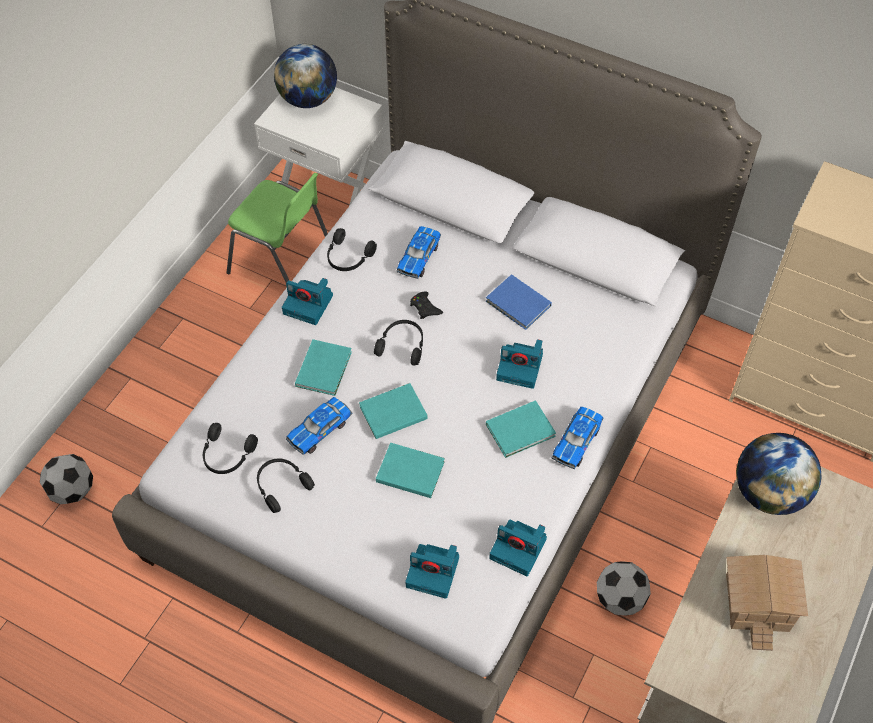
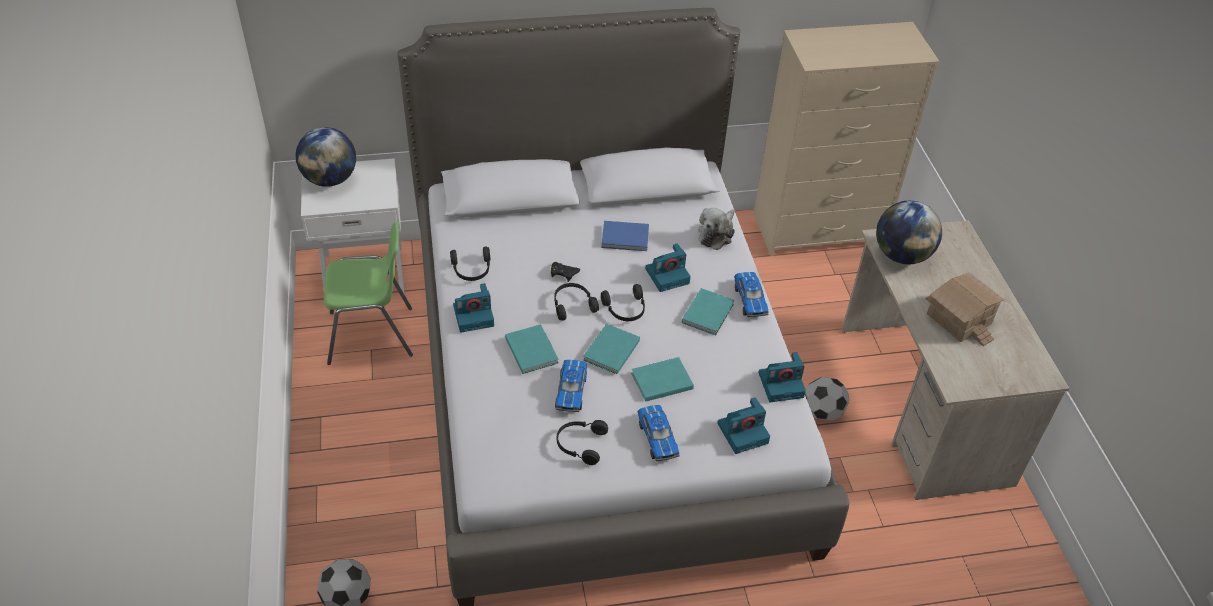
camera: 40 degrees left, 10 degrees down
(227, 455) = (518, 448): black headphones -> black headphones (625, 309)
(419, 257) = (525, 243): toy car -> toy car (657, 437)
(613, 351) = (716, 234): none -> plush toy

